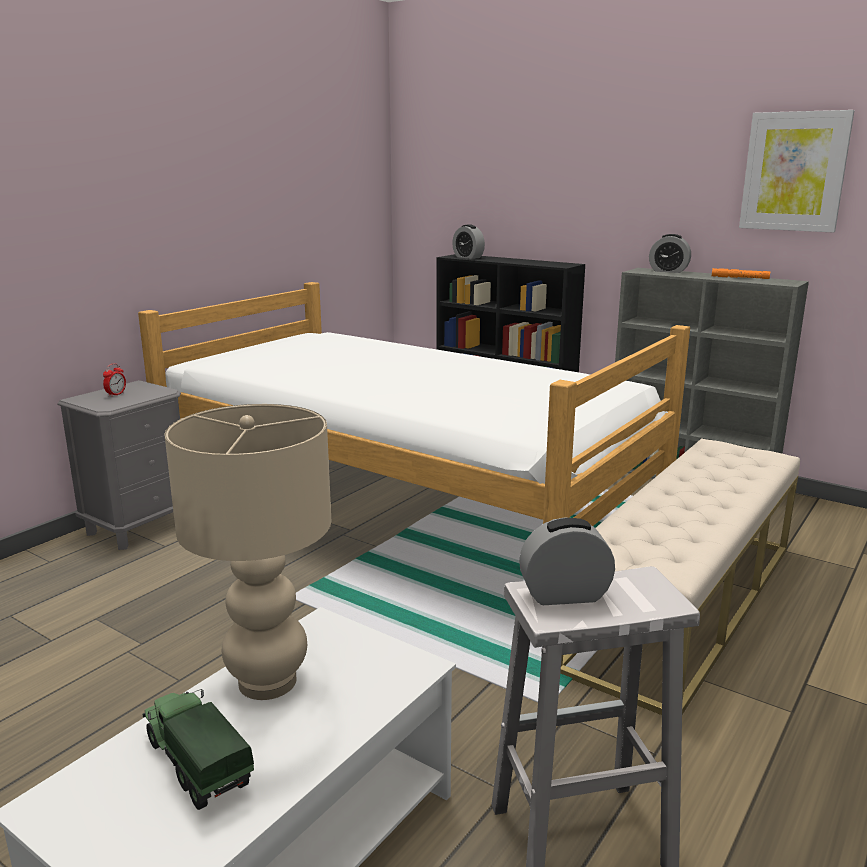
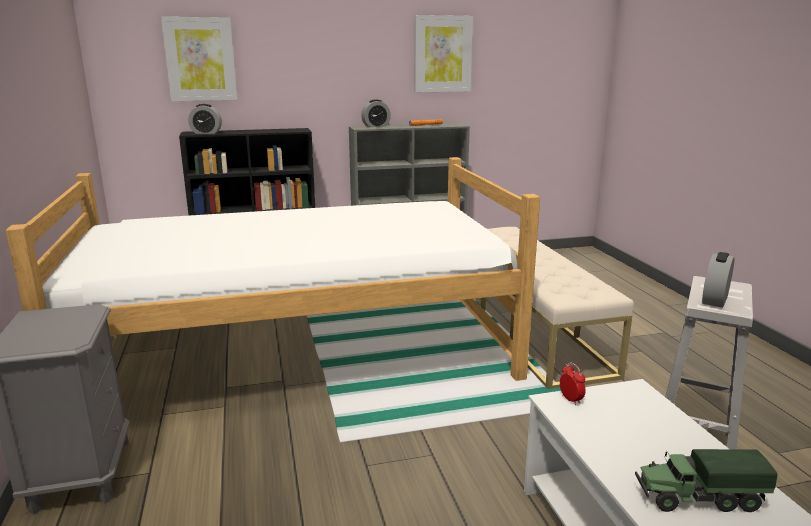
camera: 50 degrees left, 0 degrees up
(116, 394) = (41, 330): alarm clock -> alarm clock (570, 399)
(269, 681) = (614, 442): beige table lamp -> none
(486, 174) = (200, 59): none -> picture

